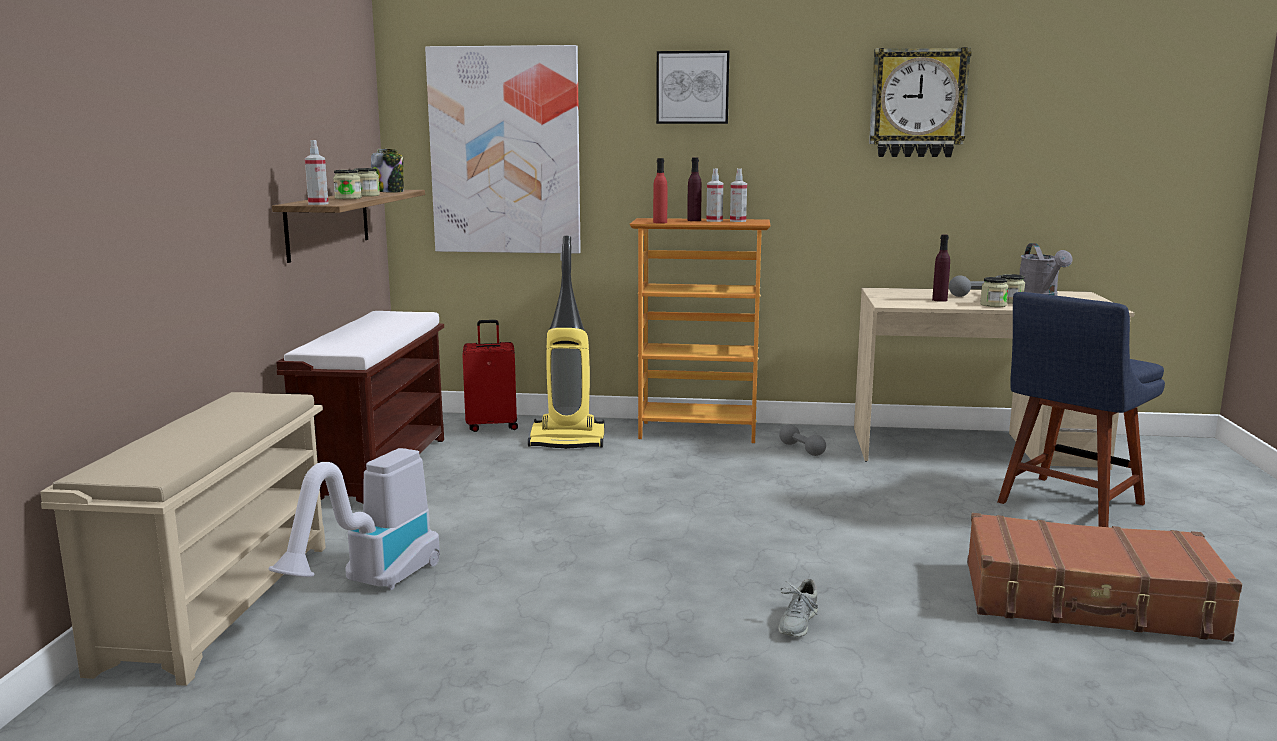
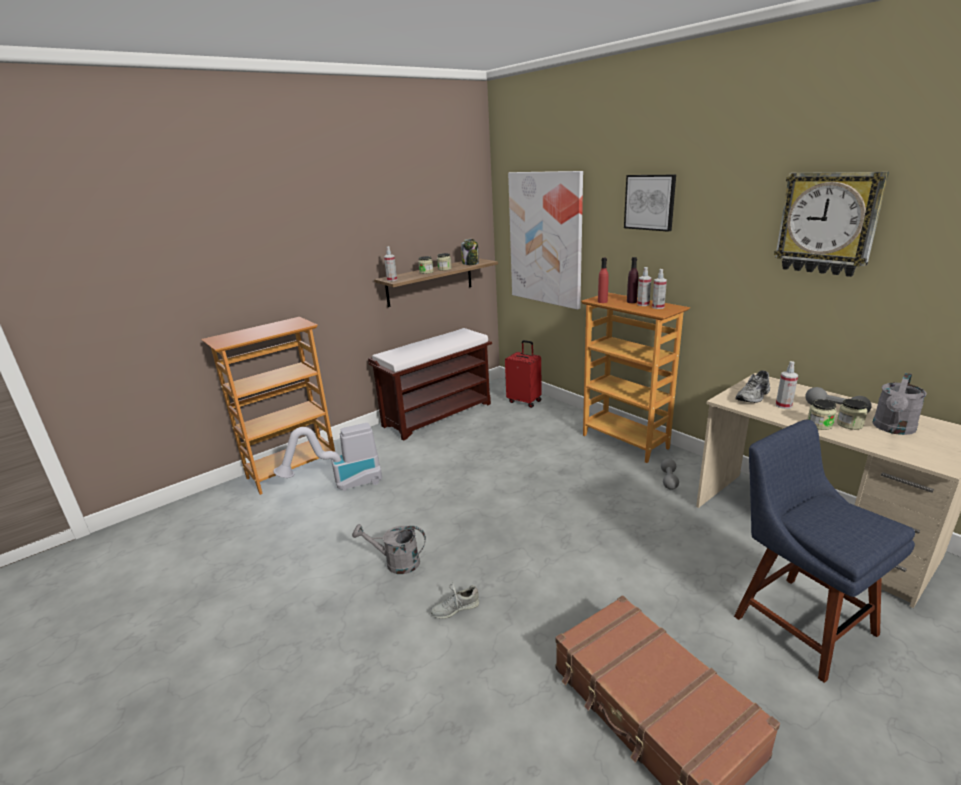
camera: 45 degrees right, 10 degrees up
(219, 602) = (292, 470): beige shoe rack -> bookcase
(568, 441) = (544, 424): vacuum cleaner -> none
(642, 621) = (396, 563): none -> grey watering can
(904, 299) = (754, 396): none -> grey shoe
(939, 300) = (783, 405): purple bottle -> spray bottle
(1067, 505) = (798, 620): blue chair -> blue chair turned 60 degrees clockwise

